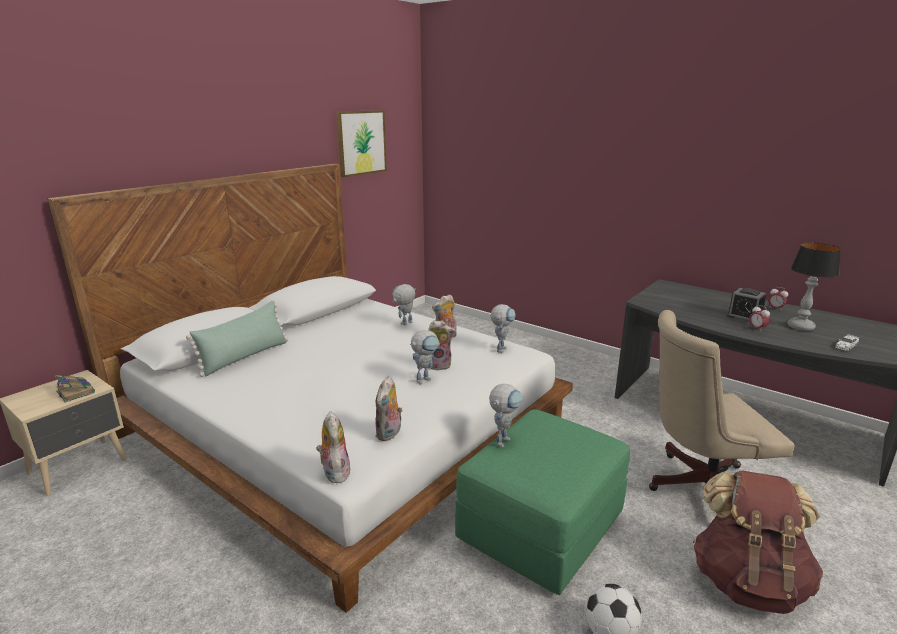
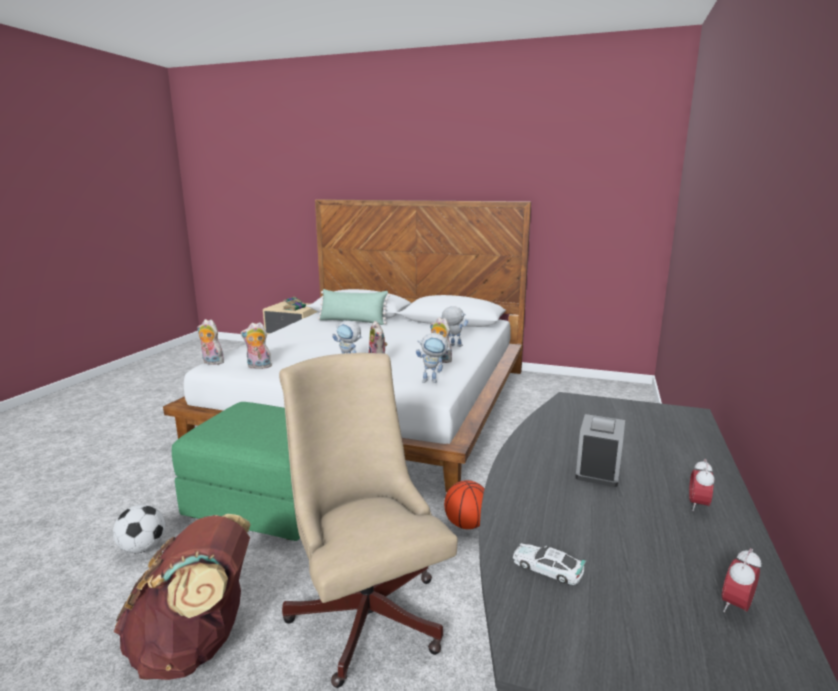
camera: 70 degrees right, 5 degrees down
(334, 472) = (211, 362): plush toy -> plush toy turned 120 degrees counterclockwise
(361, 142) = (574, 184): picture -> none
(503, 439) = (274, 406): toy robot -> none
(603, 426) = (467, 524): none -> basketball
(757, 329) = (547, 477): alarm clock -> alarm clock (736, 606)
(800, 327) = (611, 523): table lamp -> none

